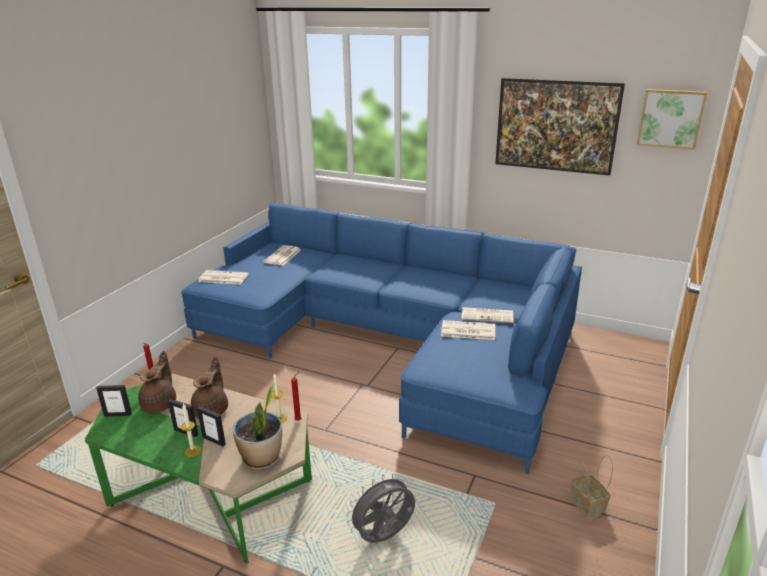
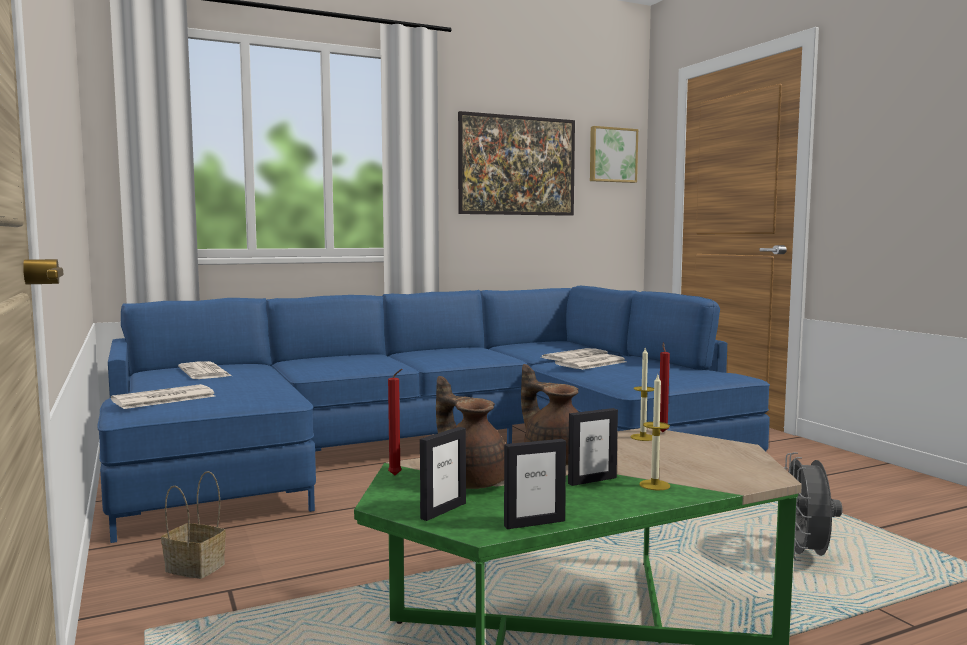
camera: 50 degrees left, 20 degrees down
(214, 440) = (644, 471): picture frame -> picture frame (534, 523)
(262, 459) = (730, 458): potted plant -> none
(588, 505) = (834, 470): basket -> basket (197, 567)

